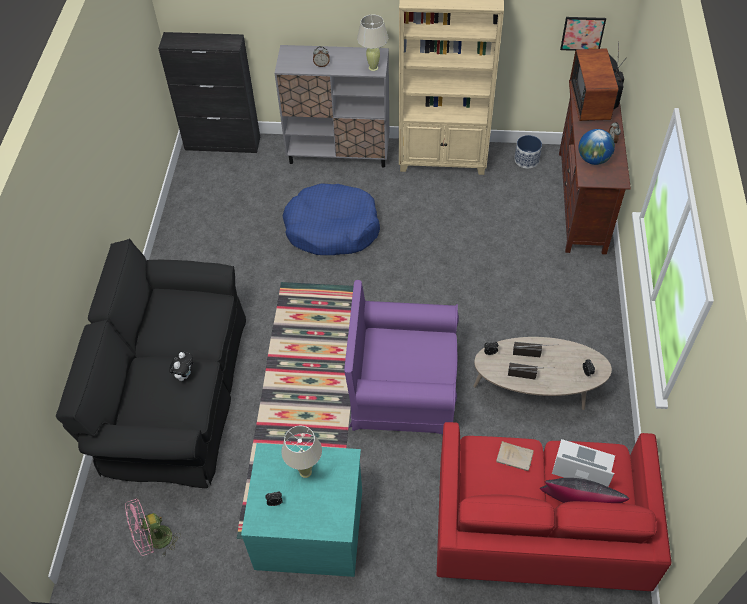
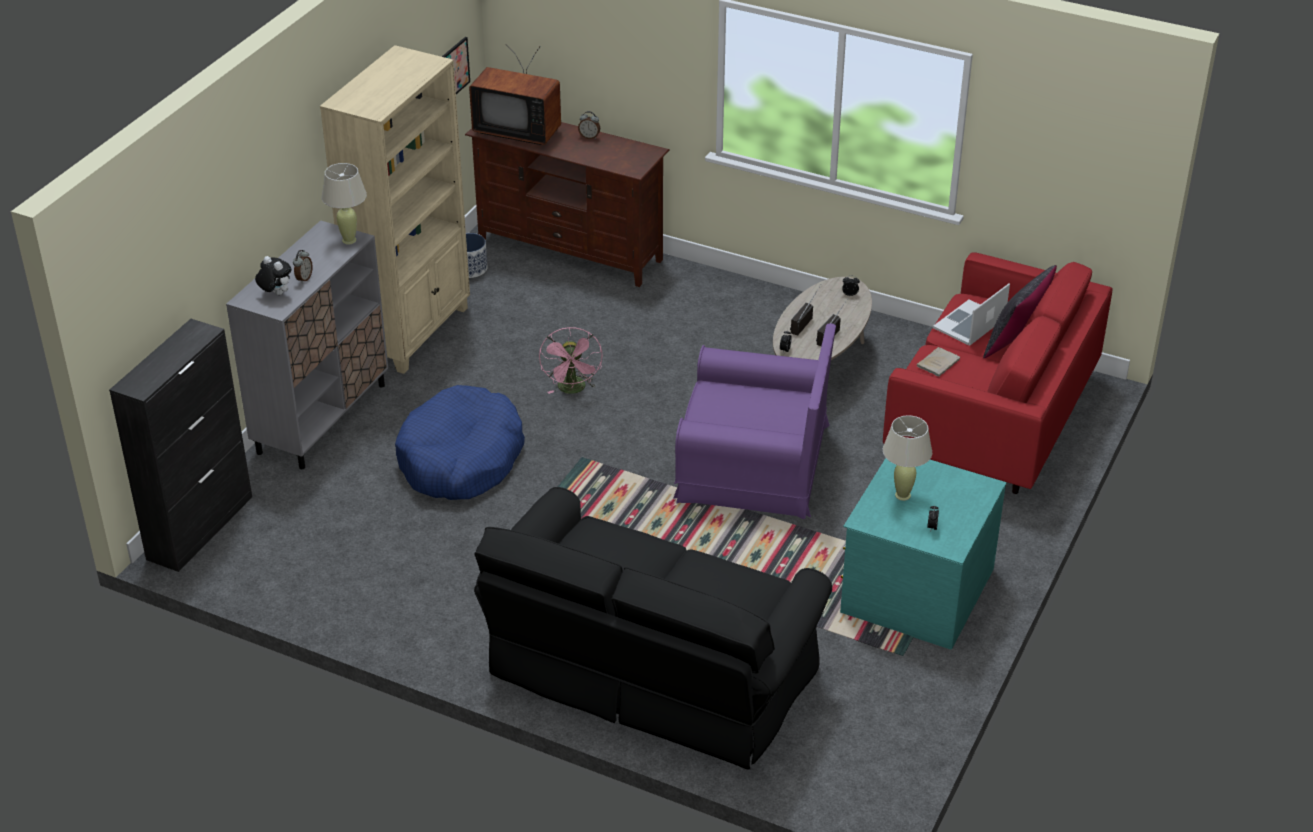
camera: 70 degrees left, 15 degrees down
(154, 540) = (872, 733): pink fan -> pink fan (573, 390)
(184, 374) = (700, 574): plush toy -> plush toy (275, 293)
(404, 383) = (753, 463): purple armchair -> purple armchair turned 105 degrees counterclockwise
(593, 159) = (608, 157): globe -> none

